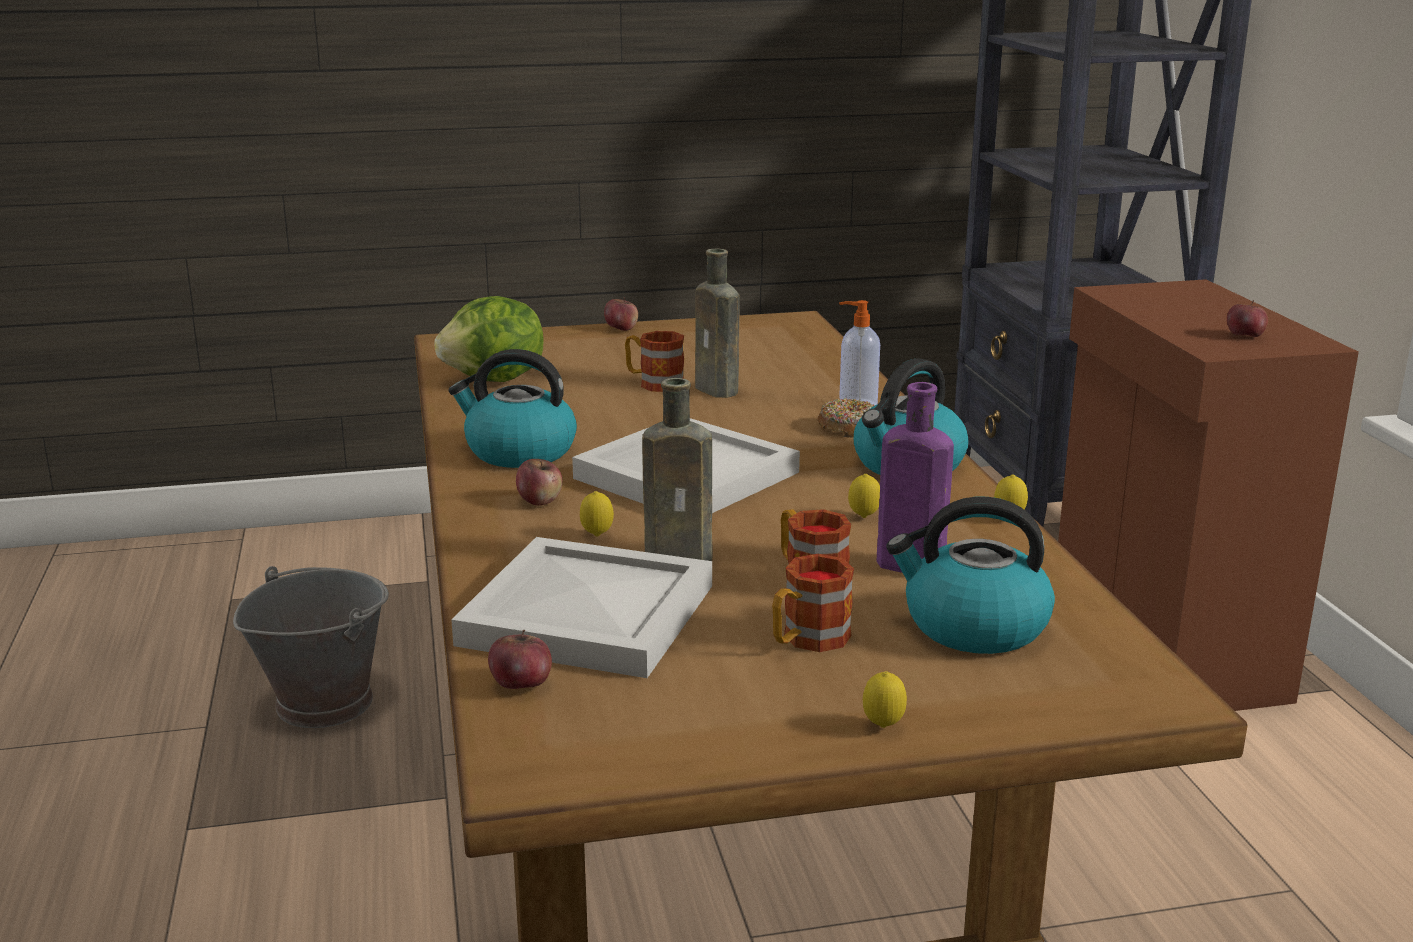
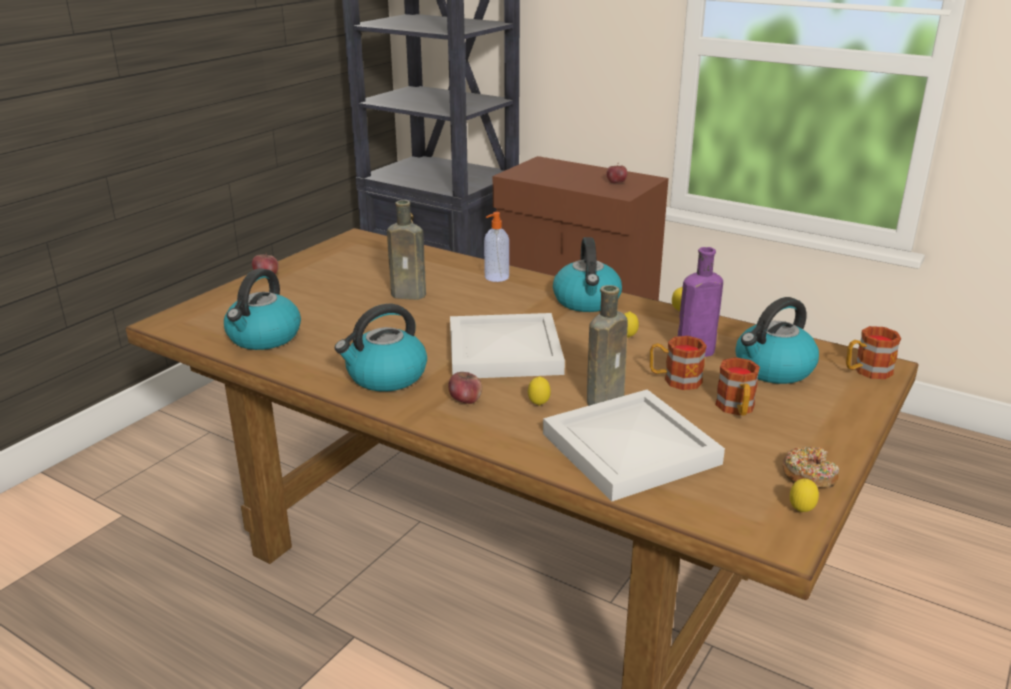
camera: 45 degrees left, 5 degrees up
(324, 702) = (177, 631): grey bucket -> none
(496, 380) = (264, 337): lettuce -> kettle
(521, 685) = (685, 501): apple -> none
(654, 383) = (365, 303): mug -> mug (866, 371)
(847, 427) = (519, 292): donut -> donut (808, 475)
(883, 727) = (840, 432): lemon -> lemon (801, 511)

